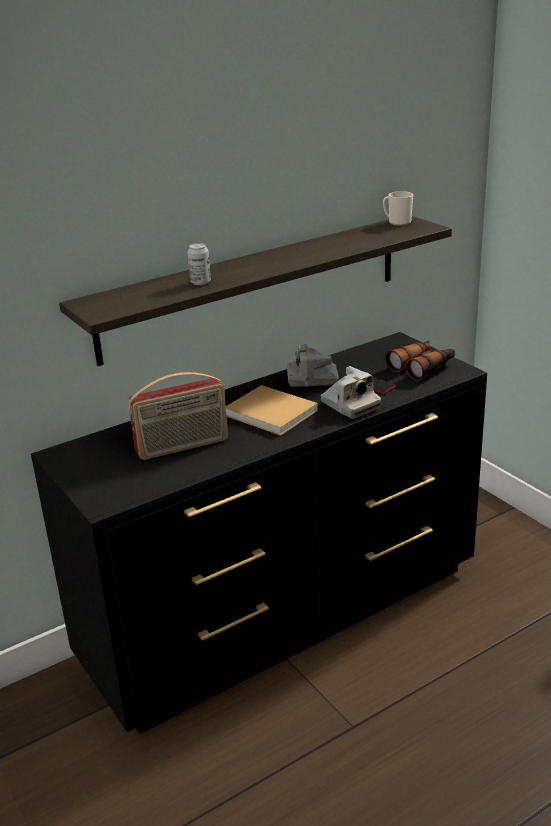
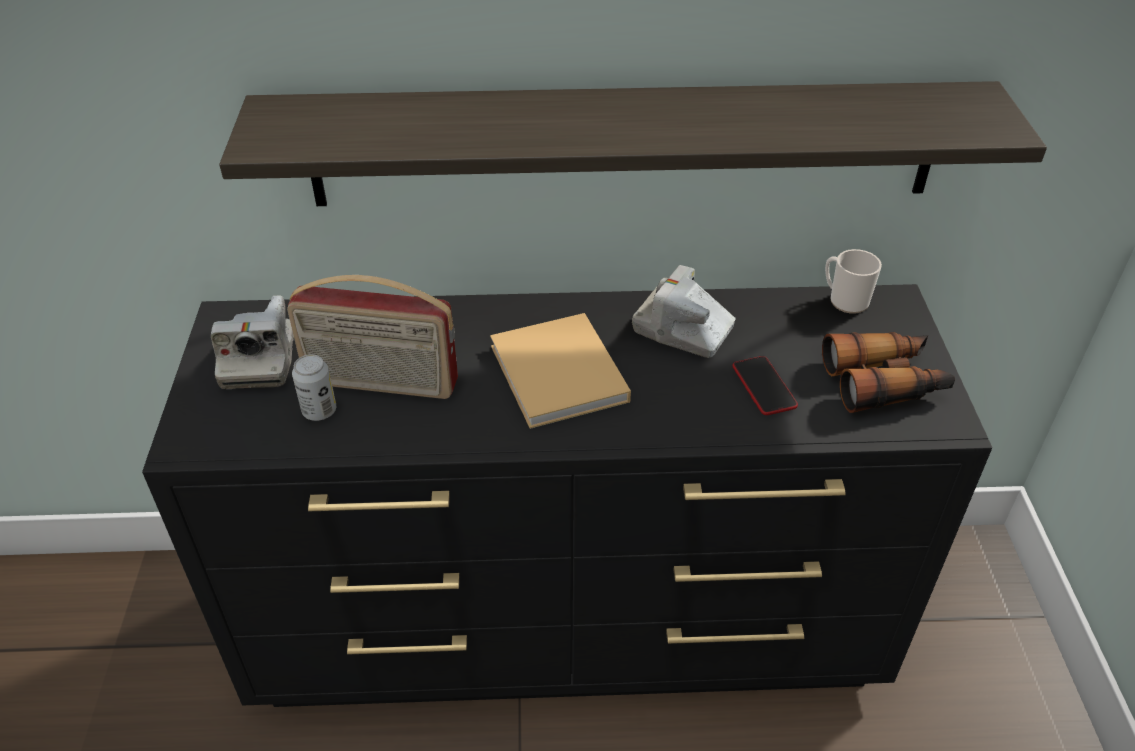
camera: 30 degrees right, 15 degrees up
(200, 282) = (472, 128): can -> can (319, 411)
(350, 405) = (689, 415): camera -> camera (259, 360)
(397, 222) = (954, 96): mug -> mug (844, 300)

